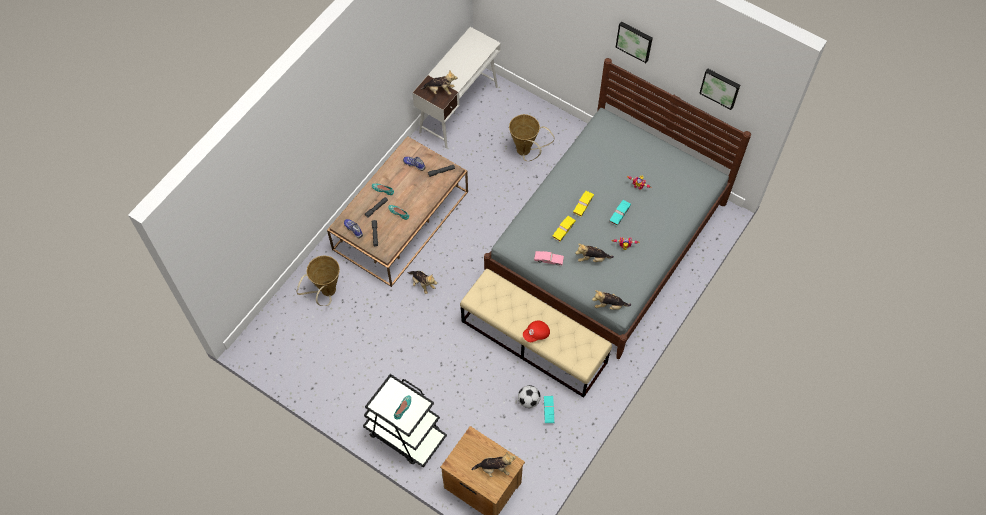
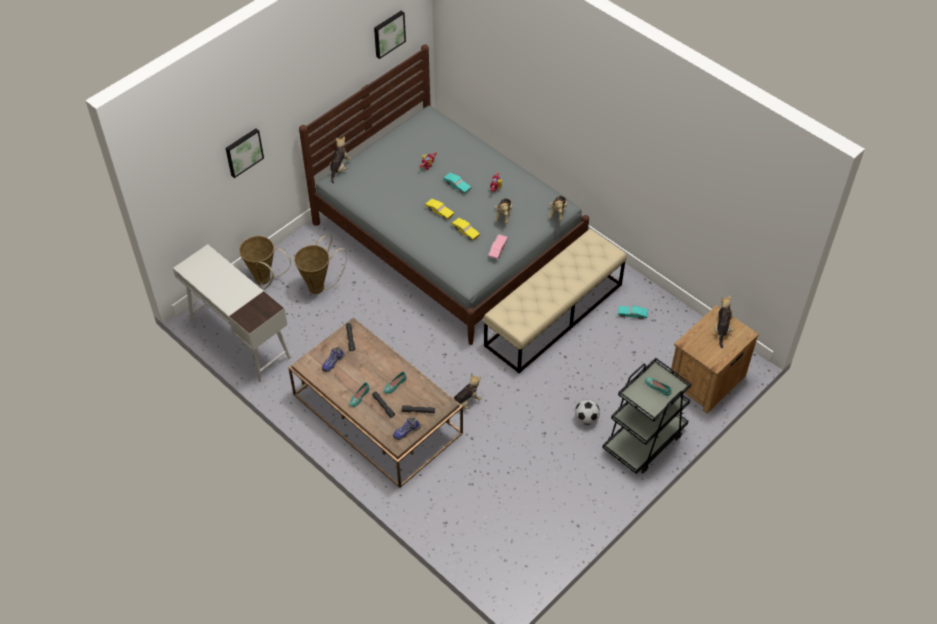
camera: 80 degrees left, 10 degrees down
(326, 293) = (457, 499): basket -> basket (265, 281)
(440, 90) = (255, 307): plush toy -> plush toy (339, 168)
(528, 400) = (619, 329): football -> football (586, 419)
(536, 334) = (571, 283): red cap -> none
(634, 41) = (312, 79): picture -> picture (243, 152)

